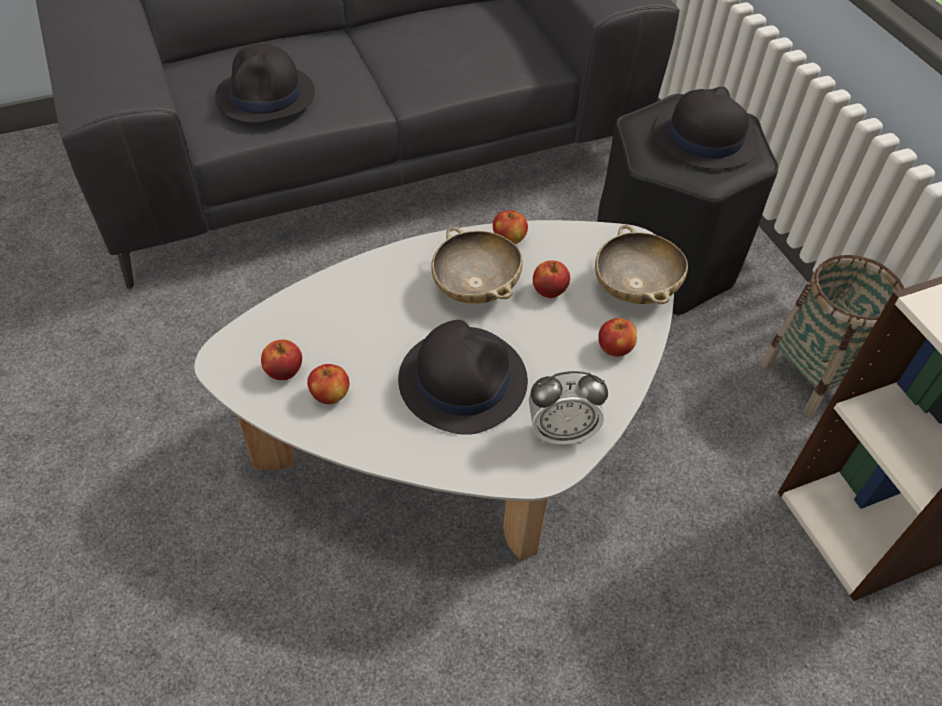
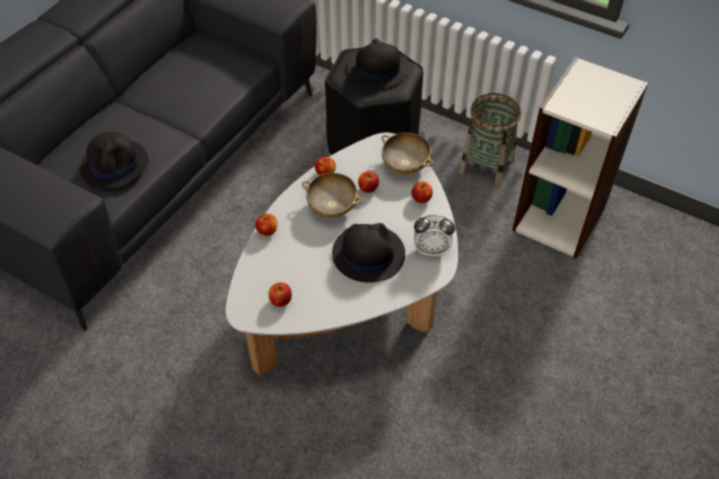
camera: 35 degrees left, 0 degrees up
(330, 395) = (314, 298): apple -> apple (267, 231)
(561, 432) = (431, 250): alarm clock -> alarm clock turned 45 degrees clockwise

